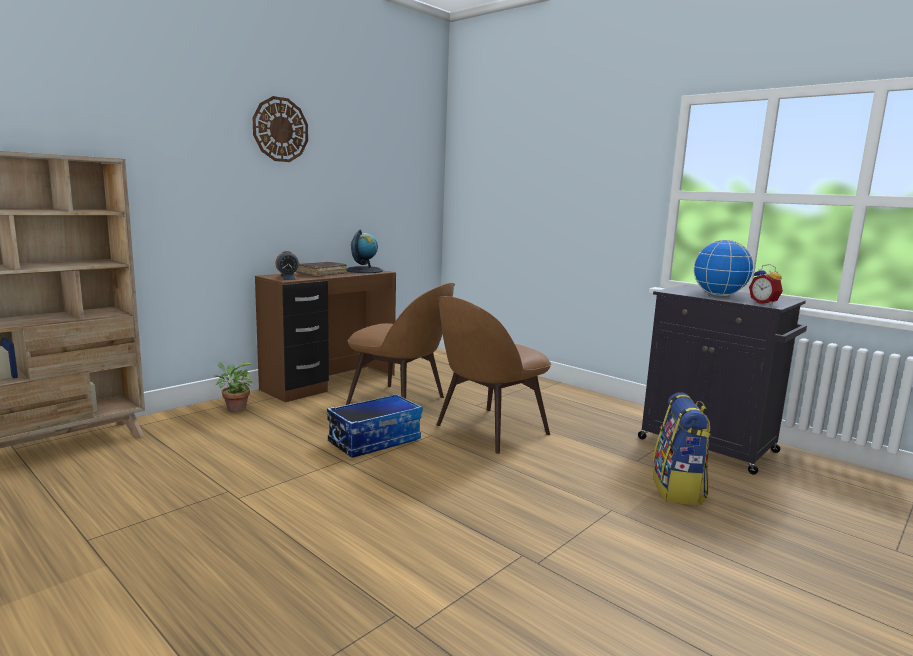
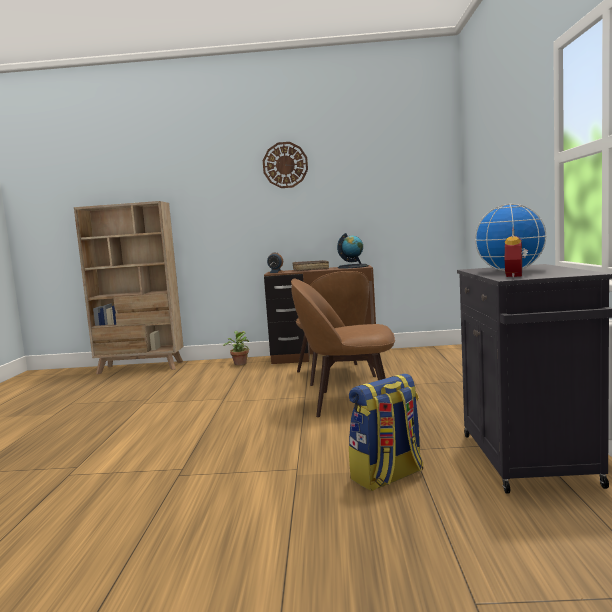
camera: 50 degrees right, 5 degrees down
(374, 440) = (265, 393): storage box -> none

